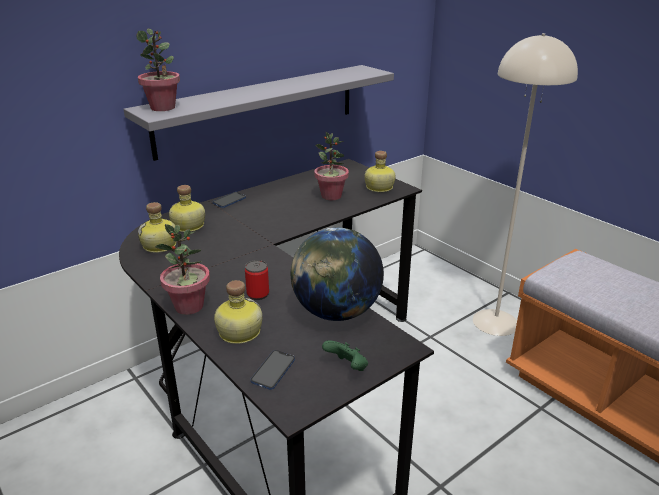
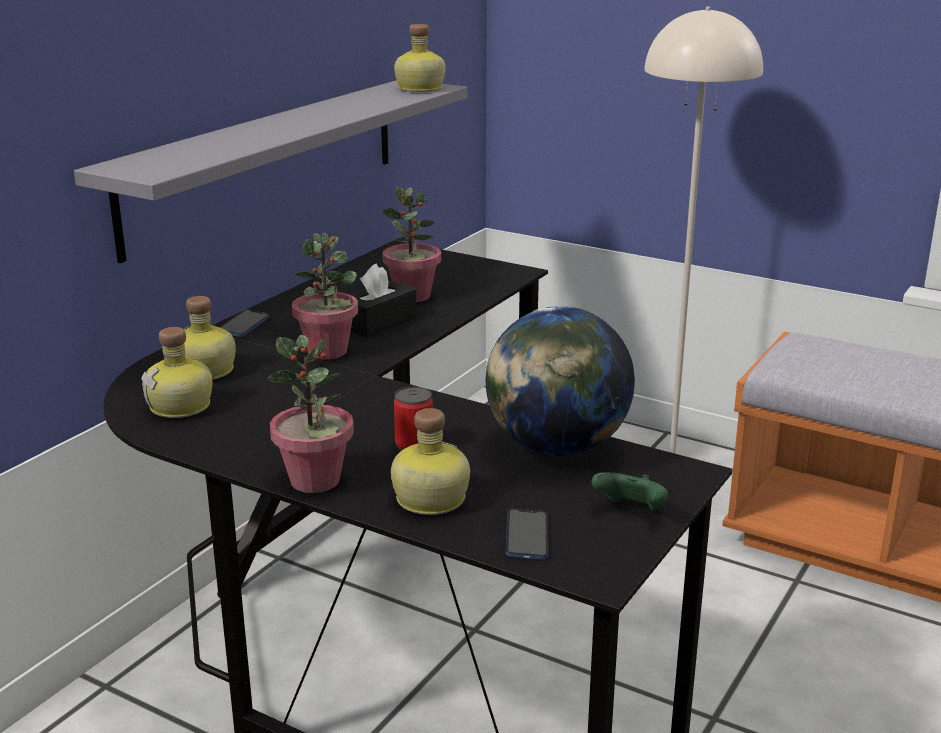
camera: 20 degrees left, 5 degrees down
(163, 108) = (148, 162): potted plant -> potted plant (328, 351)
(300, 210) = (378, 322): none -> black tissue box
(378, 188) = (479, 275): bottle -> bottle (419, 89)

